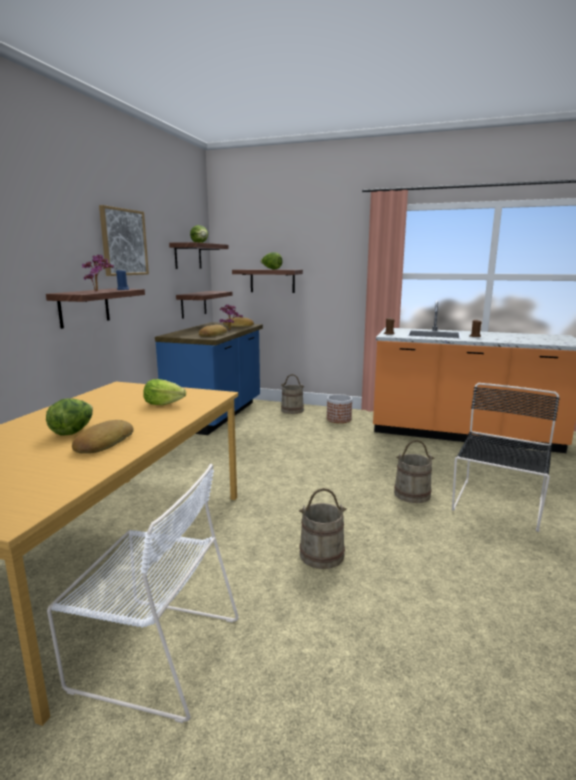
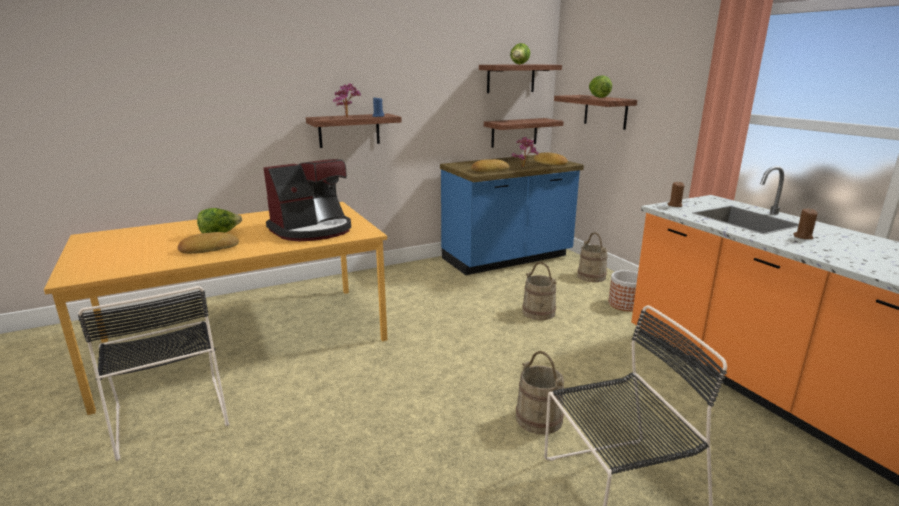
camera: 45 degrees right, 5 degrees up
(123, 242) = (407, 68): picture -> none
(152, 651) = (171, 413): white chair -> black chair
(163, 404) = (312, 230): lettuce -> coffee machine
(322, 554) = (355, 420): beige bucket -> beige bucket (539, 312)

